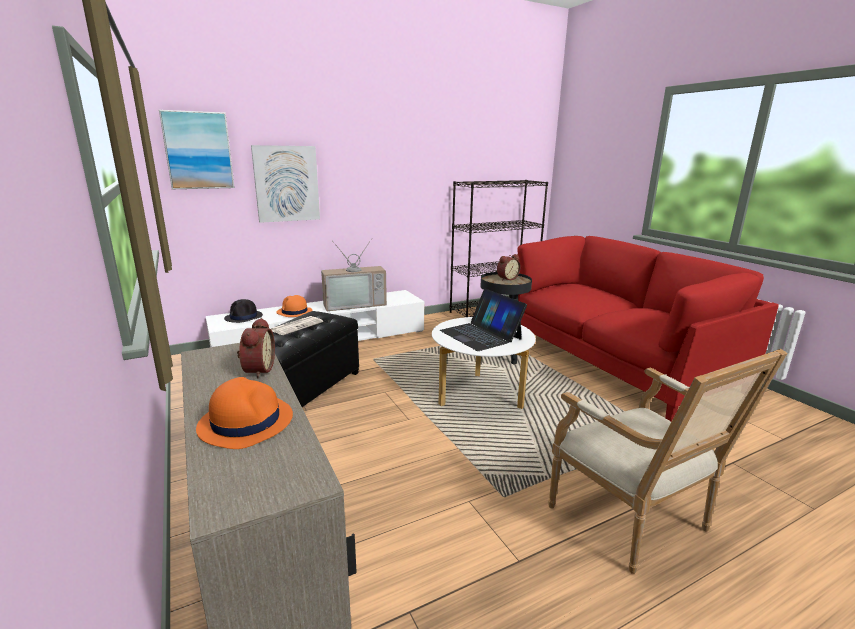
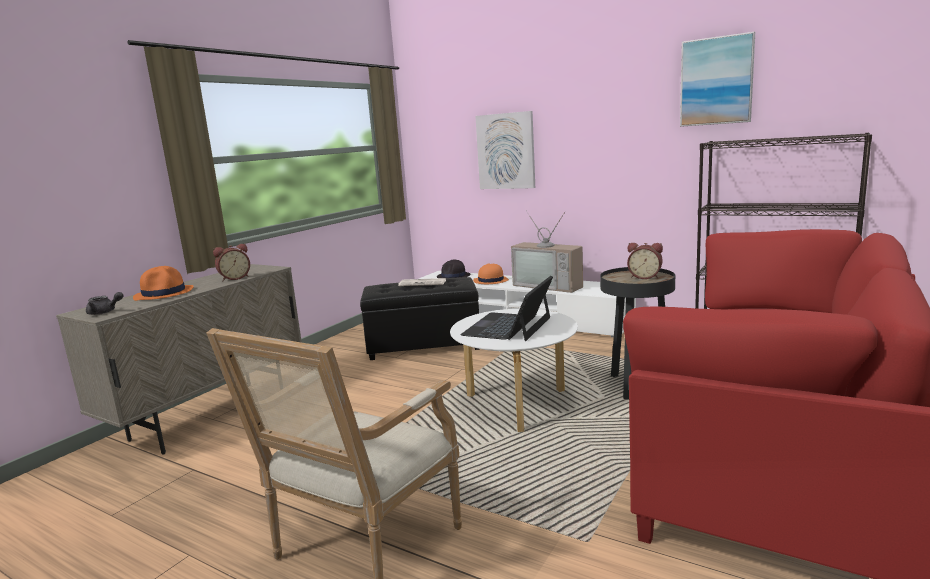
camera: 60 degrees right, 5 degrees down
(198, 150) = (439, 124): picture -> picture (716, 81)
(284, 479) = (104, 312): none -> grey teapot

